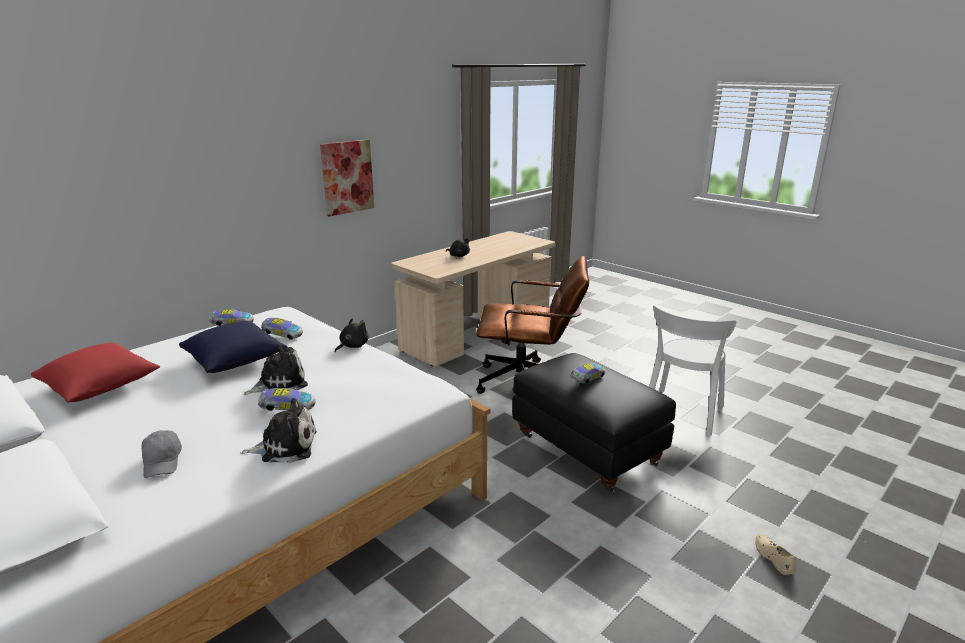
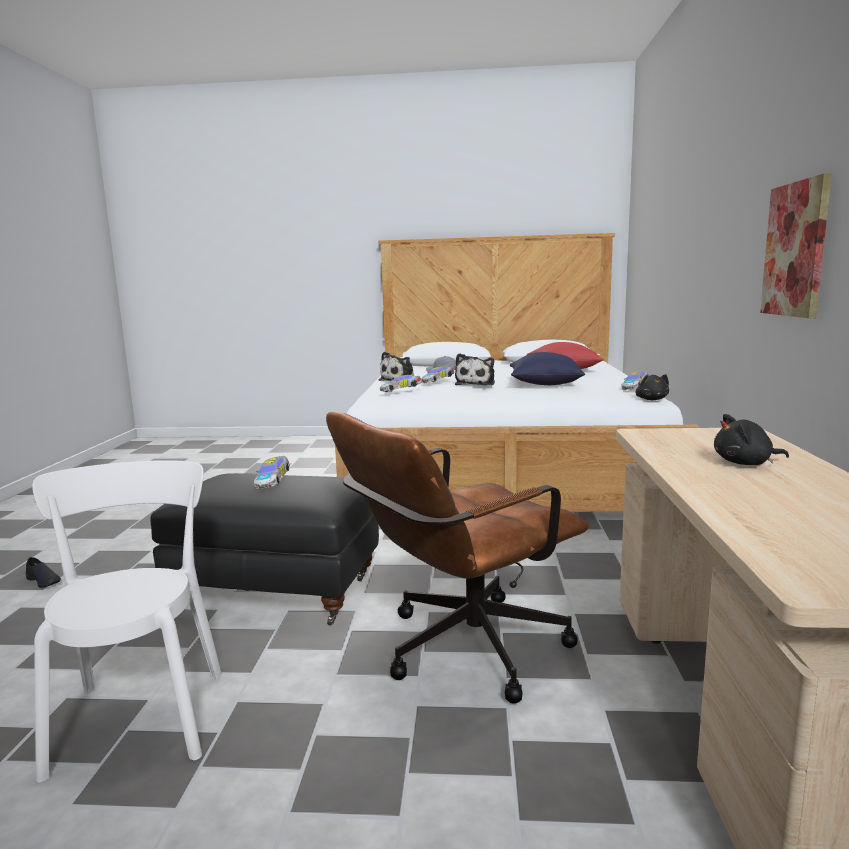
camera: 140 degrees right, 10 degrees down
(282, 335) = (574, 393): toy car -> toy car (401, 391)
(352, 346) = (501, 401): black plush toy -> black plush toy (651, 399)
(773, 557) = (44, 581): beige shoe -> black shoe

